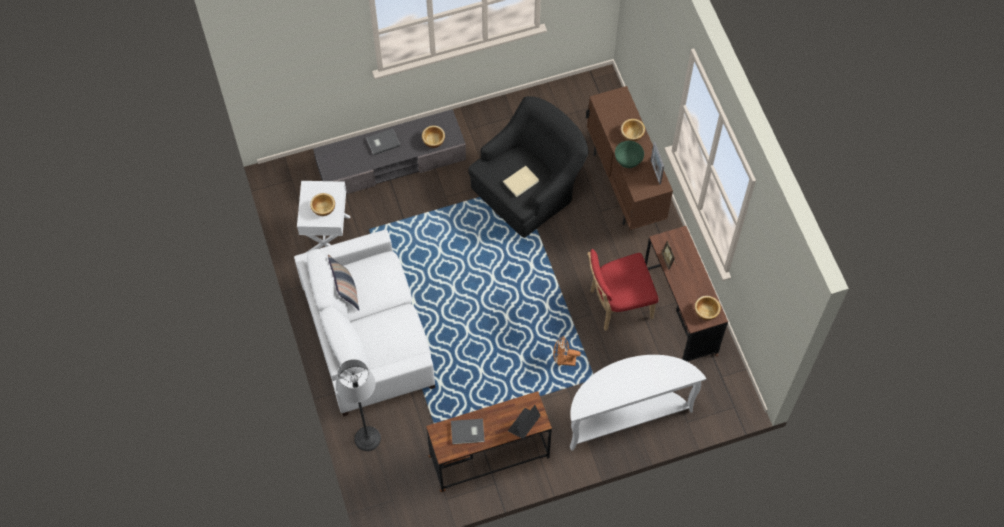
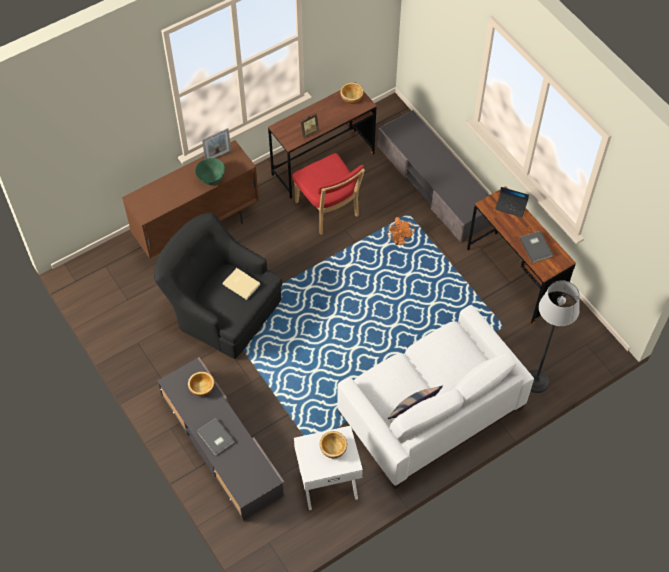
camera: 105 degrees left, 5 degrees down
(625, 415) = (434, 185): white console table -> grey tv stand
(632, 134) = (180, 182): bowl -> none

